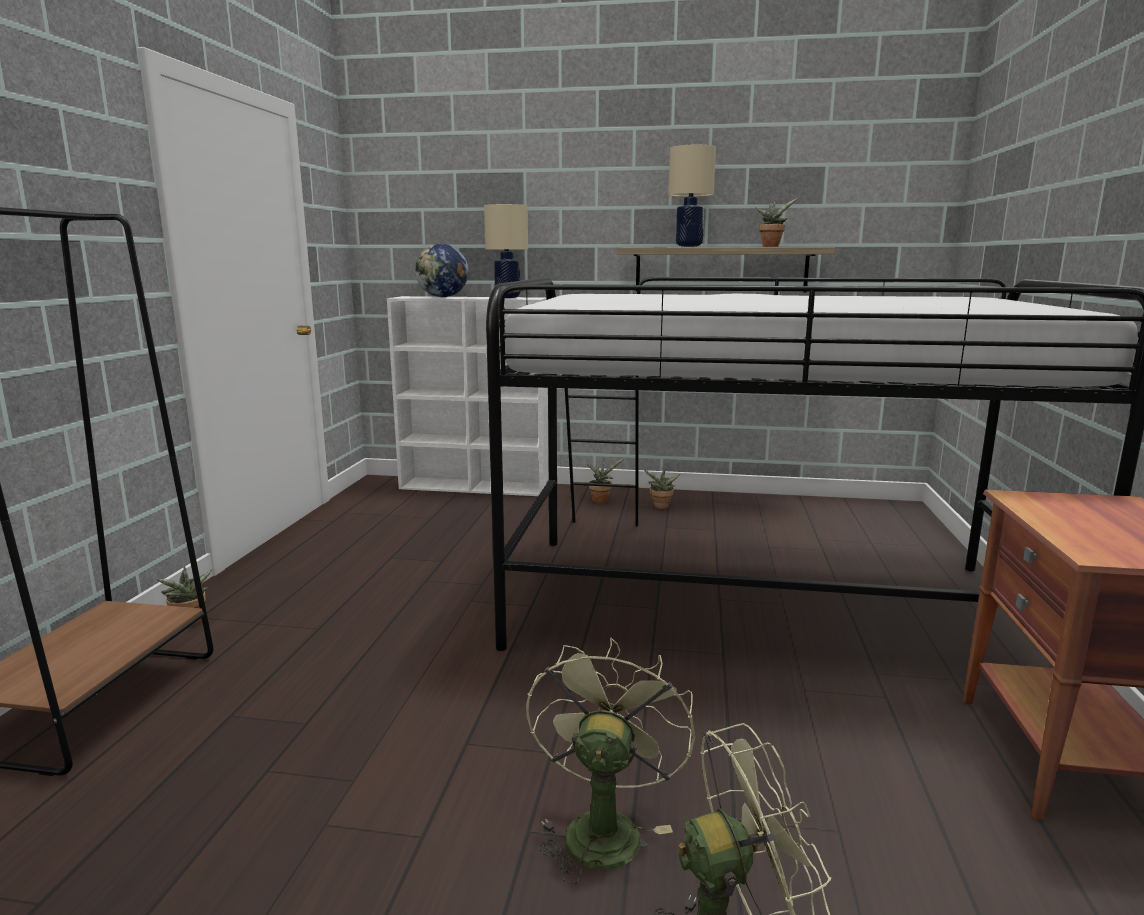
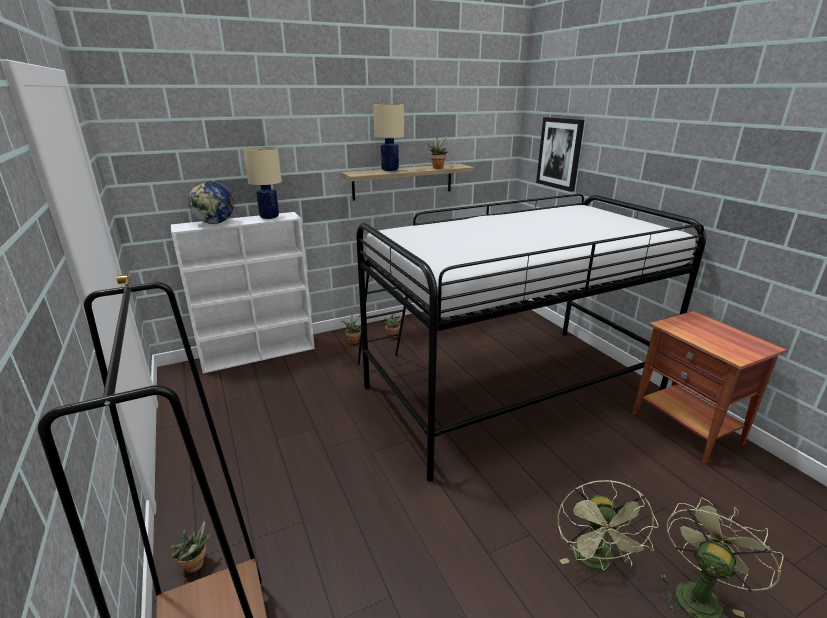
camera: 35 degrees left, 10 degrees up
(602, 826) = (596, 562): green fan -> green fan turned 150 degrees counterclockwise
(1000, 219) = (560, 153): none -> picture

